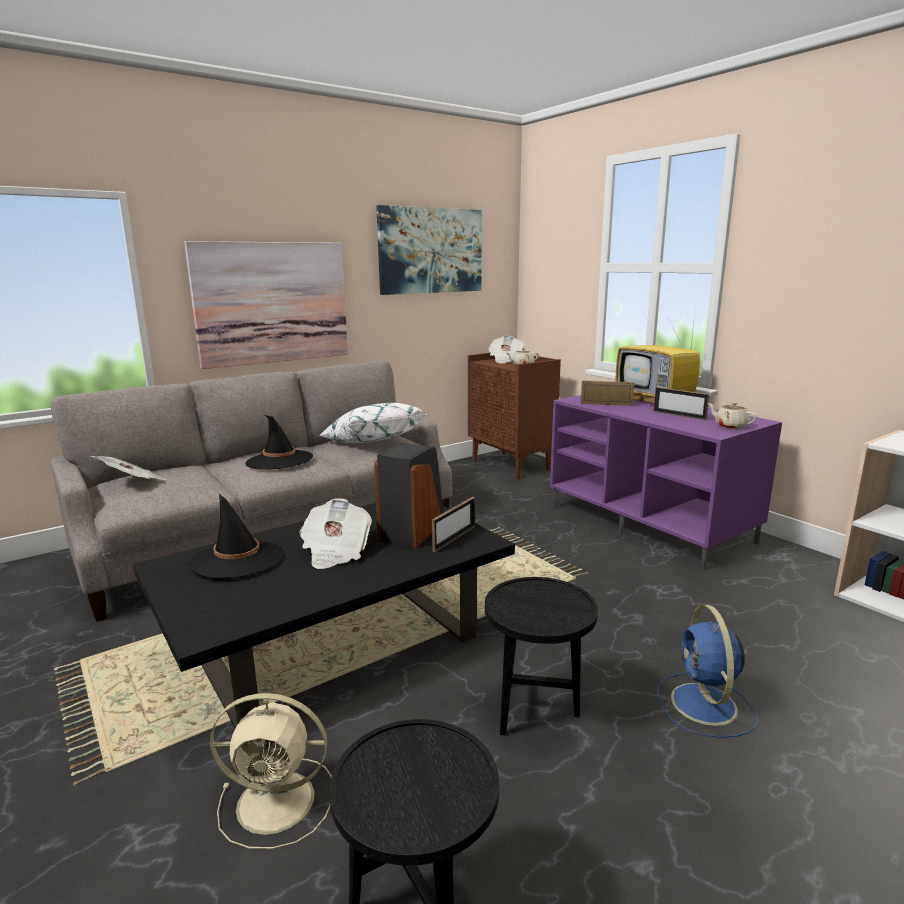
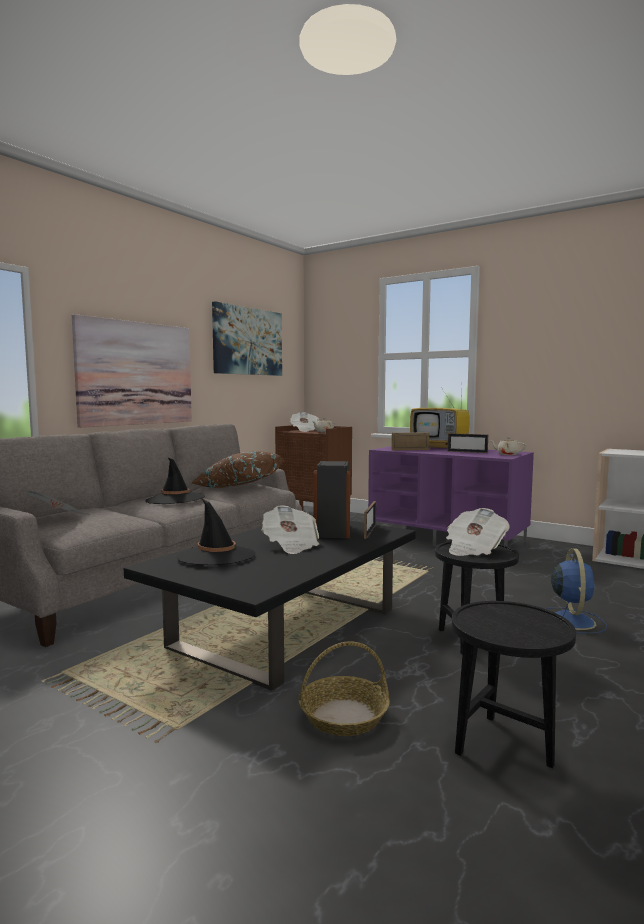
camera: 20 degrees left, 10 degrees down
(279, 801) = (344, 716): beige fan -> basket
(372, 442) = (238, 486): white pillow -> brown pillow
(543, 599) = (474, 549): none -> newspaper
(704, 706) = (571, 620): blue fan -> blue fan turned 150 degrees counterclockwise

